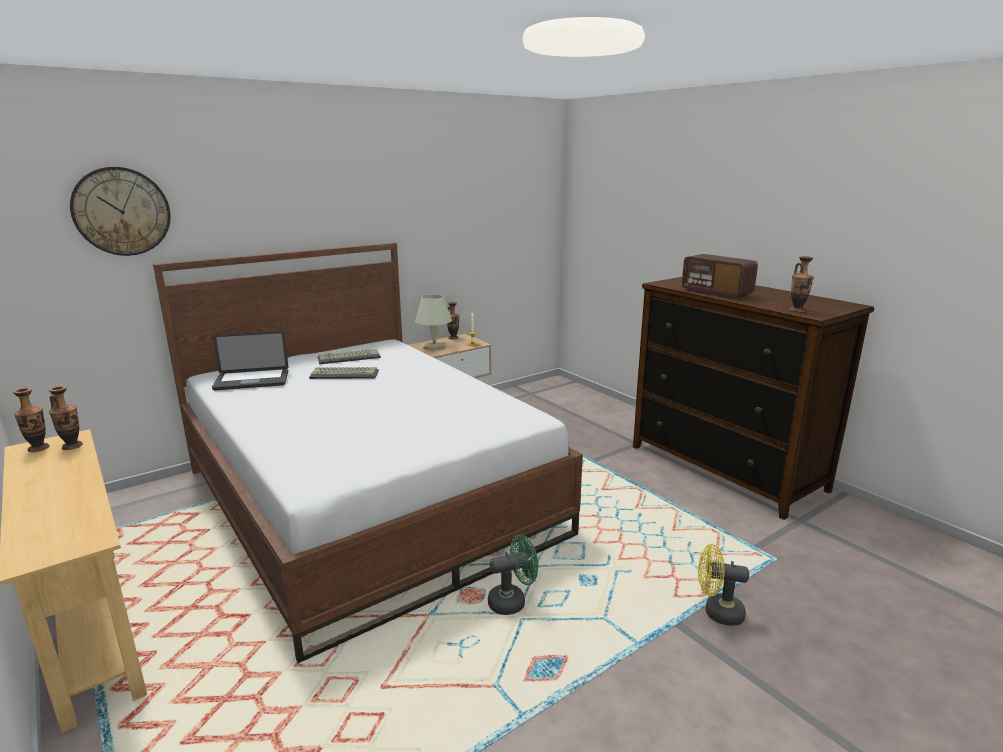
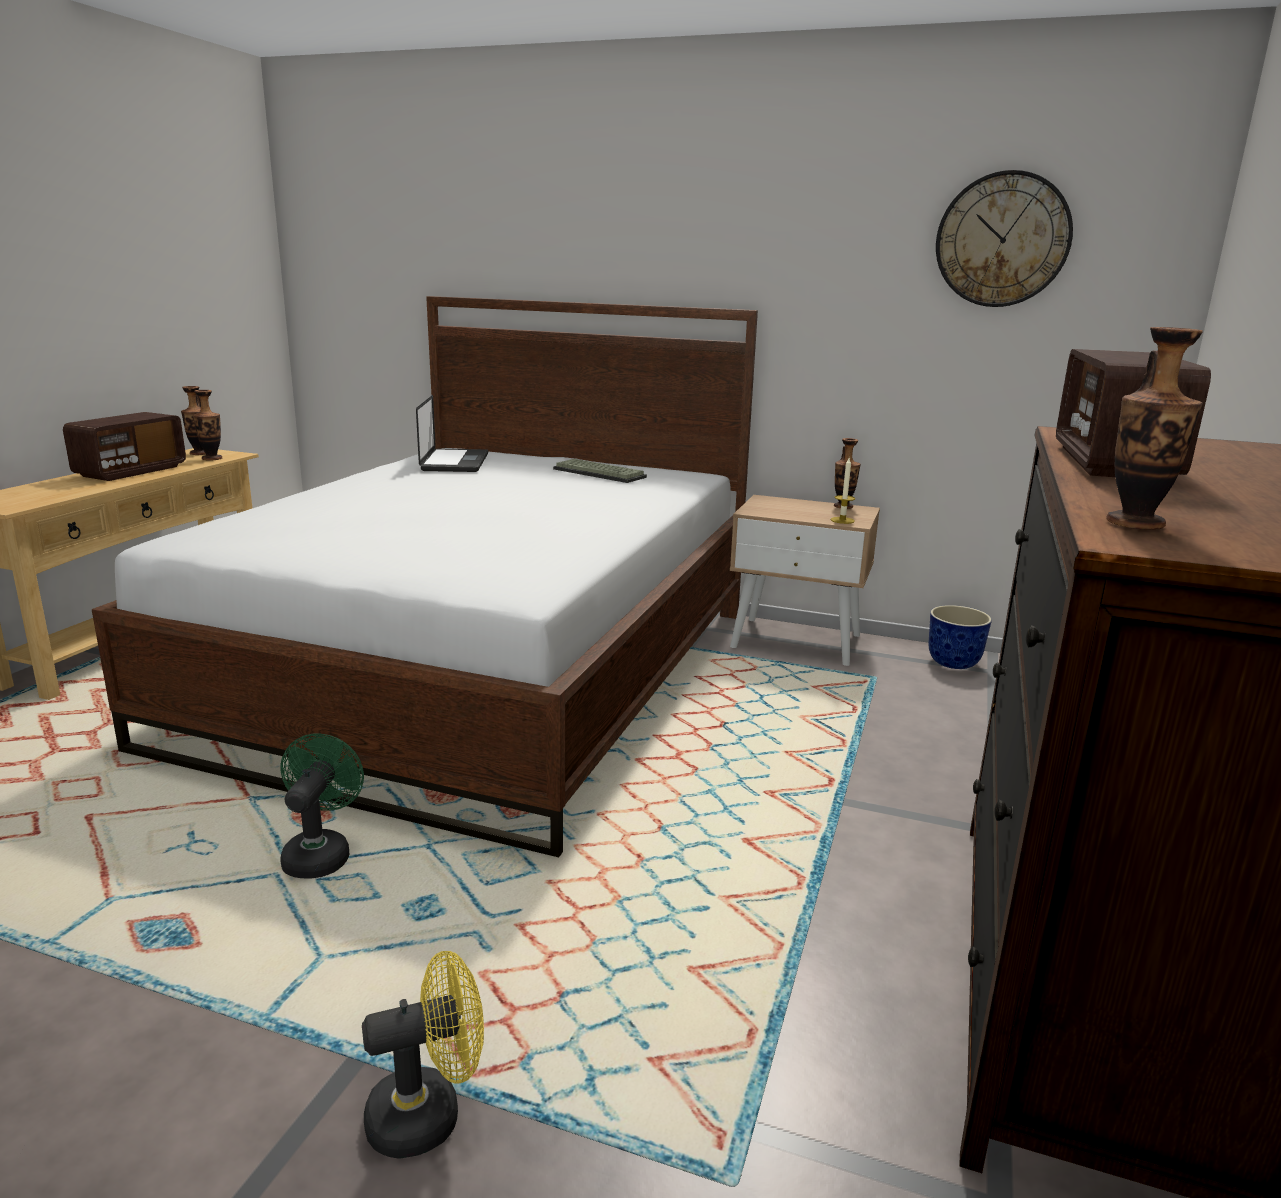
camera: 55 degrees right, 0 degrees up
(52, 481) = (131, 471): none -> radio
(121, 211) = (411, 227): wall clock -> wall clock (1002, 240)
(252, 381) = (455, 462): laptop -> laptop turned 135 degrees counterclockwise
(345, 374) = (537, 483): keyboard -> none
(434, 346) = (785, 506): beige table lamp -> none
(512, 601) = (320, 853): green fan -> green fan turned 120 degrees counterclockwise
(515, 396) = (954, 663): none -> planter
(717, 612) = (429, 1113): yellow fan -> yellow fan turned 90 degrees clockwise

